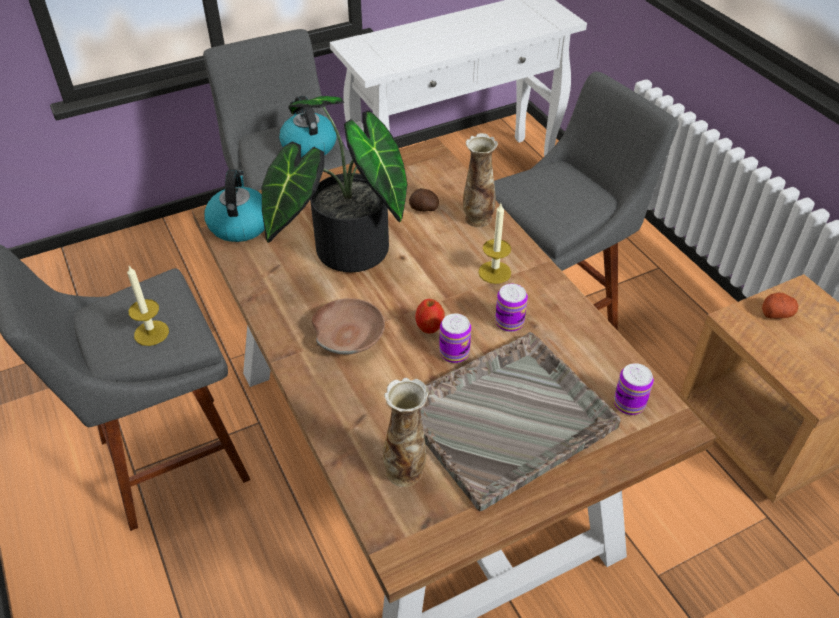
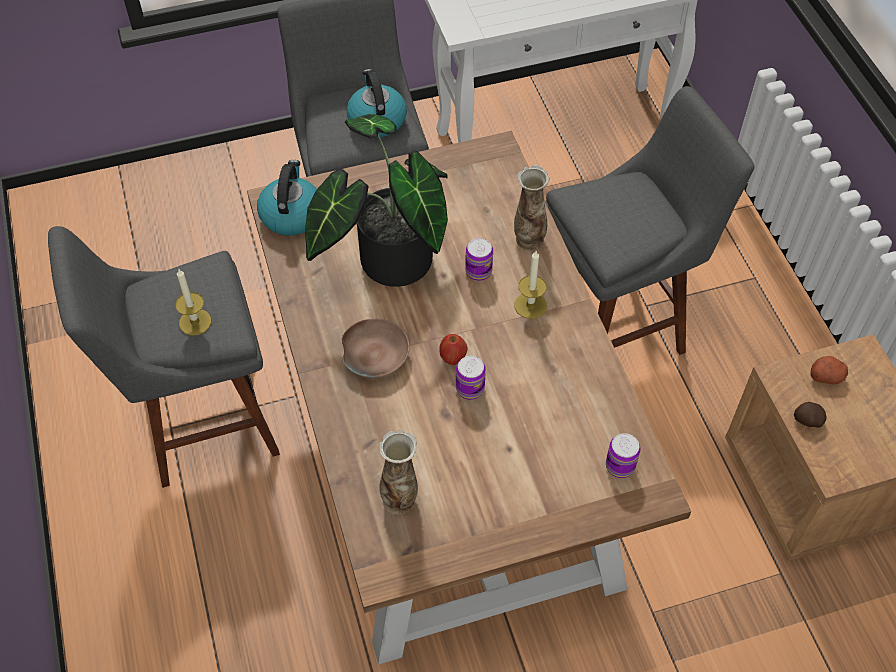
camera: 10 degrees right, 10 degrees up
(423, 209) = (477, 220): potato -> potato (807, 420)
(509, 322) = (530, 363): can -> can (478, 271)
(509, 417) = (504, 462): grey tray -> none

